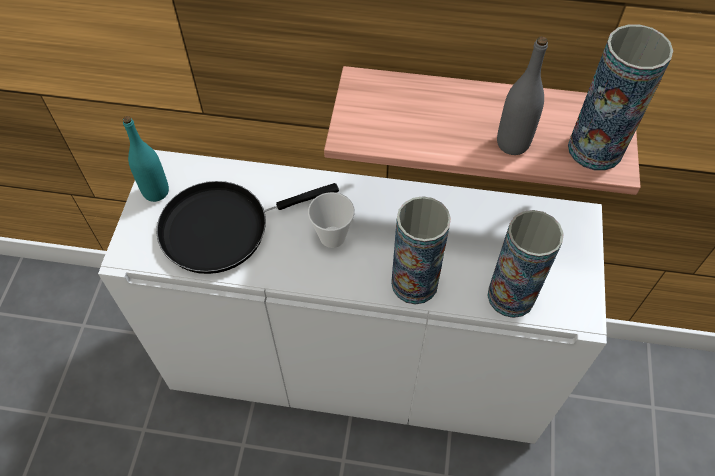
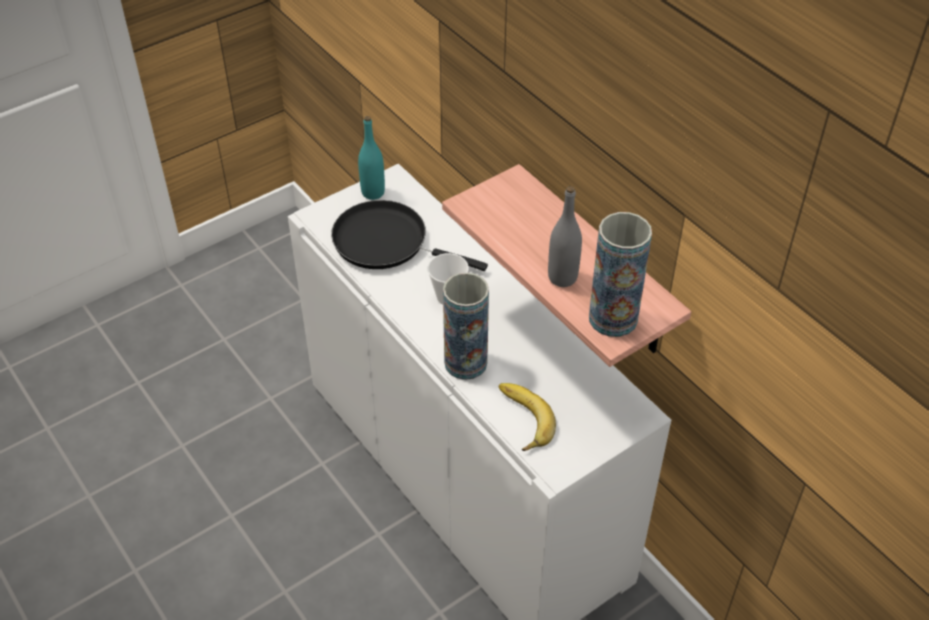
camera: 45 degrees right, 10 degrees down
(511, 296) = (520, 420): vase -> banana

